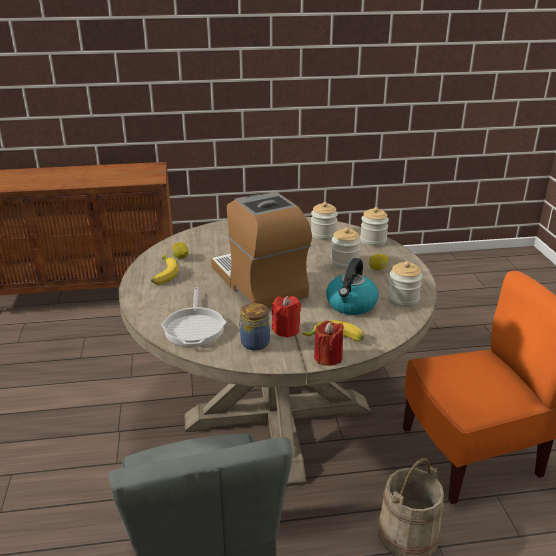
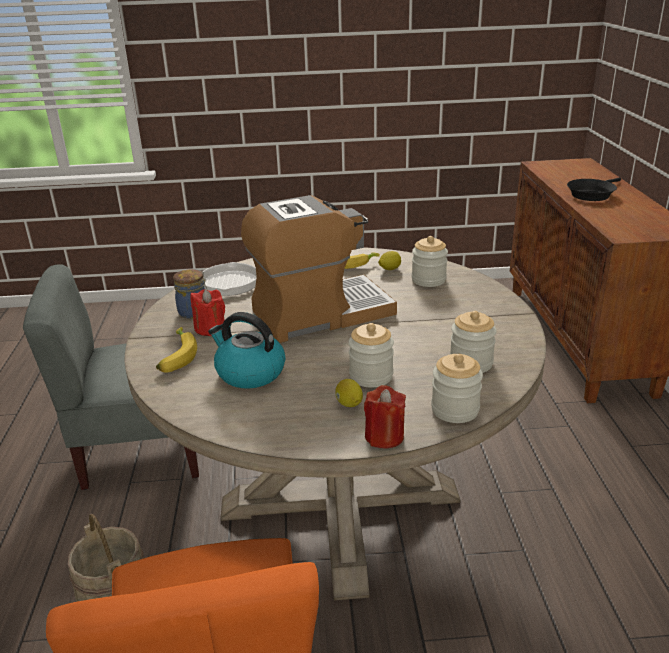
camera: 95 degrees right, 0 degrees up
(64, 179) = (592, 194): none -> black frying pan
(328, 357) = (145, 351): red candle -> red candle (384, 436)
(403, 299) = (250, 417): jar -> jar (428, 280)

